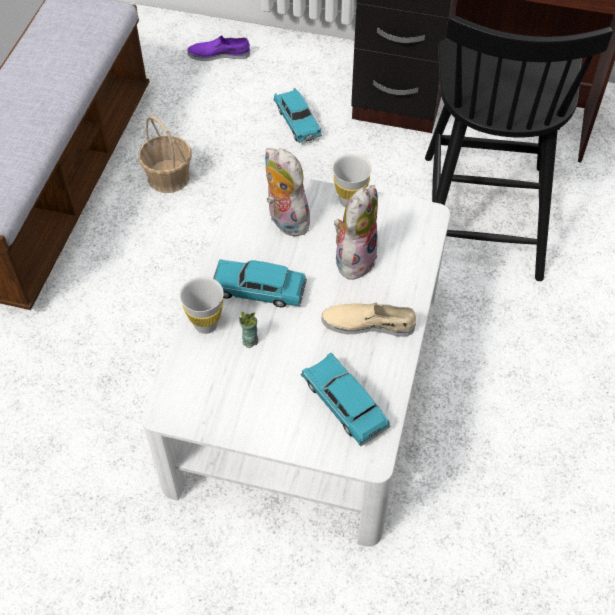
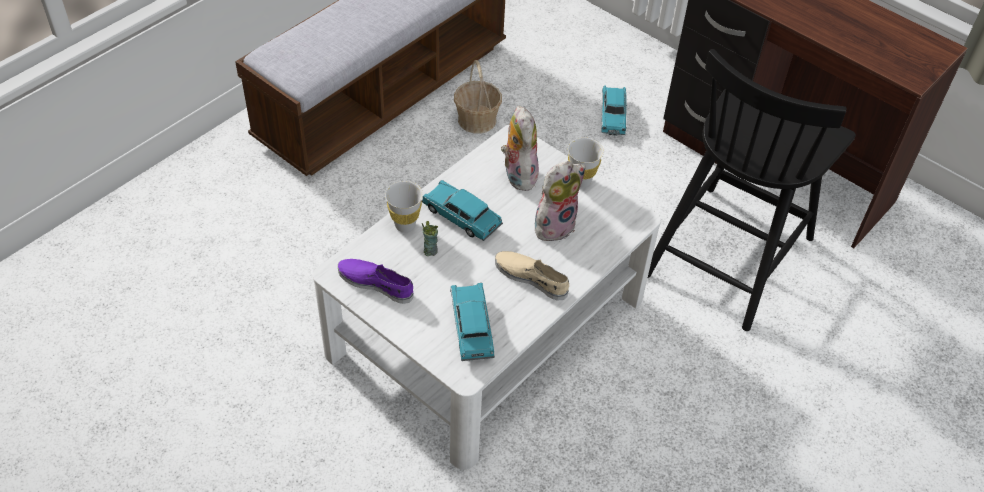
camera: 25 degrees right, 5 degrees down
(219, 54) = (580, 38): purple shoe -> purple shoe (376, 283)

